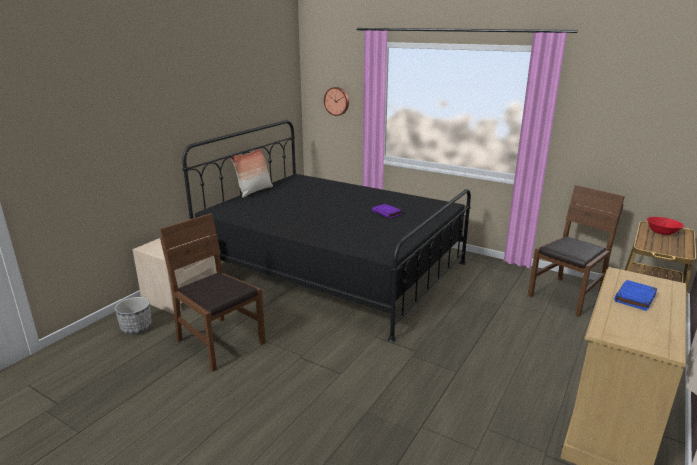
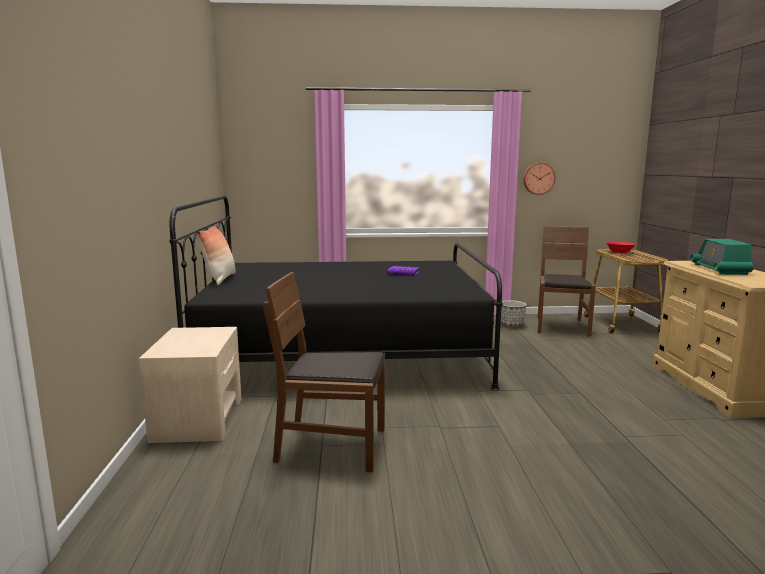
camera: 35 degrees left, 10 degrees down
(137, 328) = (191, 470): planter -> planter (511, 325)
(337, 101) = (275, 172): wall clock -> wall clock (538, 178)
(635, 298) = (719, 269): blue book -> radio

